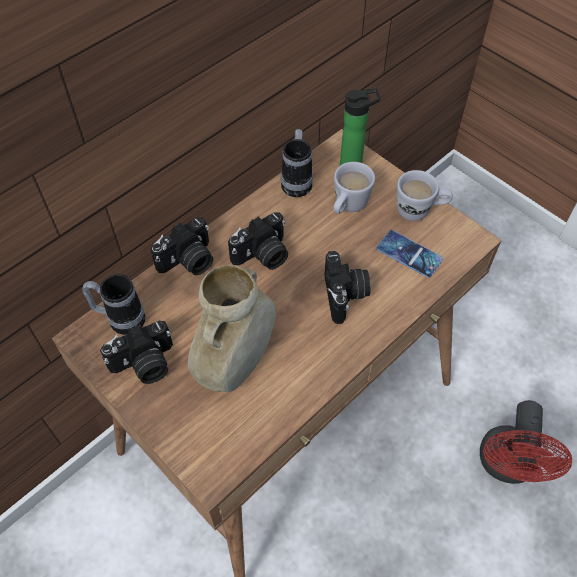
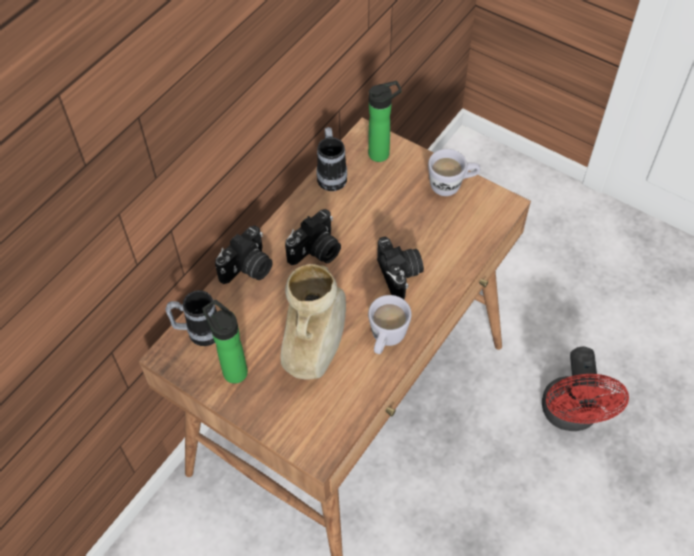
camera: 10 degrees left, 0 degrees up
(145, 365) = (233, 370): camera -> bottle
(347, 207) = (384, 193): white mug -> white mug (386, 340)
(409, 254) = (450, 227): phone -> none

